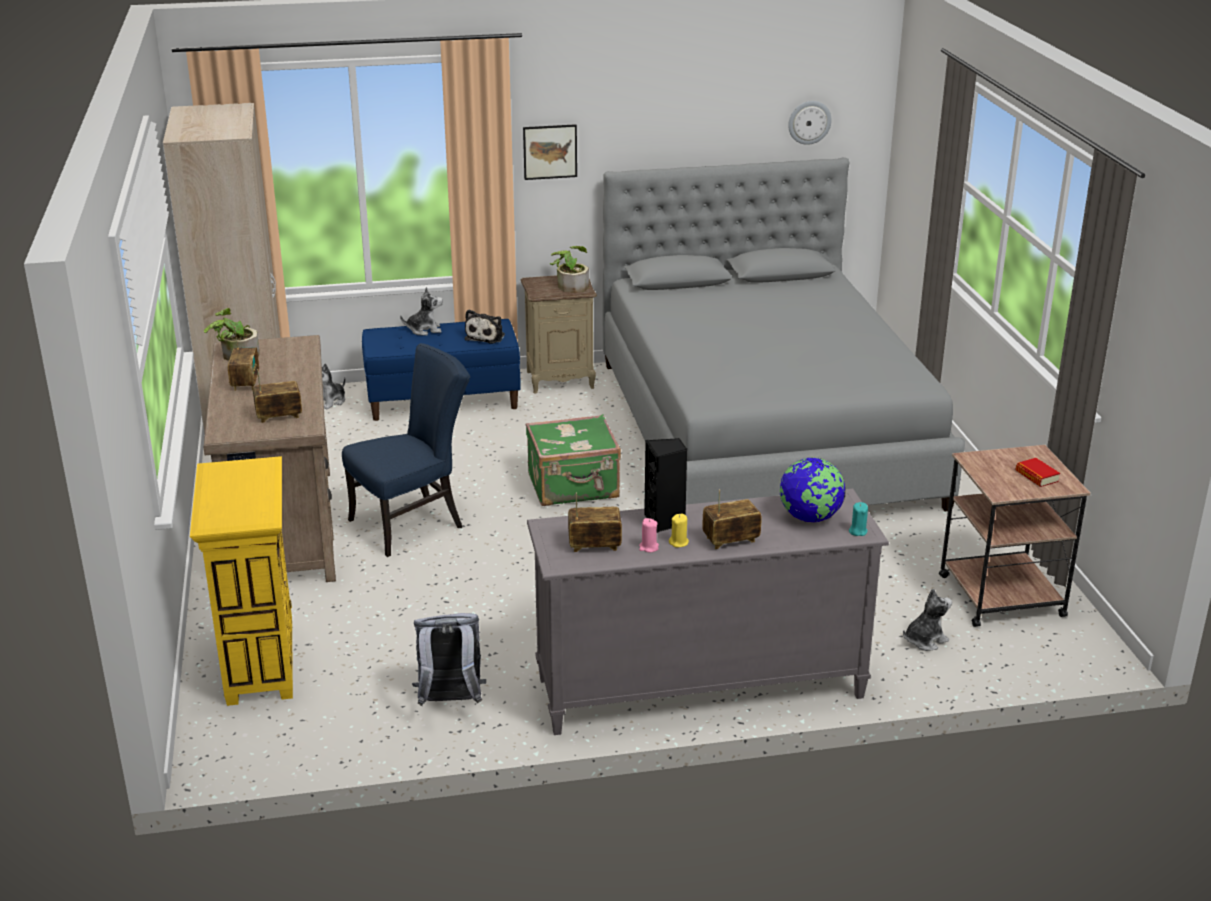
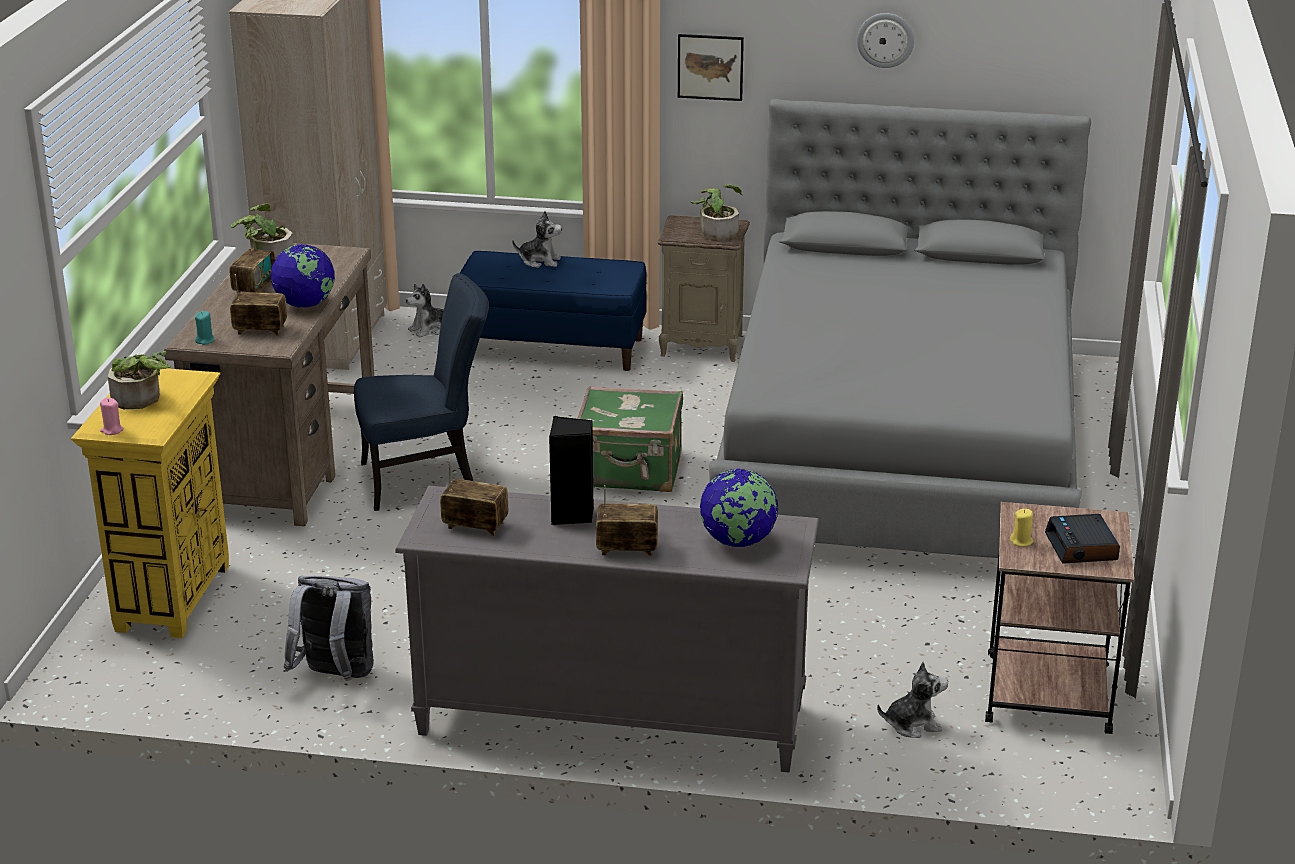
camera: 20 degrees right, 0 degrees up
(231, 491) = (141, 400): none -> potted plant
(301, 389) = (305, 304): none -> globe
(486, 336) = (603, 279): plush toy -> none
(648, 547) = (531, 539): pink candle -> pink candle (112, 430)
(679, 542) = (568, 540): yellow candle -> yellow candle (1021, 541)
(809, 122) = (1045, 65): wall clock -> wall clock (885, 39)
(857, 531) = (779, 566): turquoise candle -> turquoise candle (205, 340)
(1036, 476) = (1082, 547): book -> alarm clock

